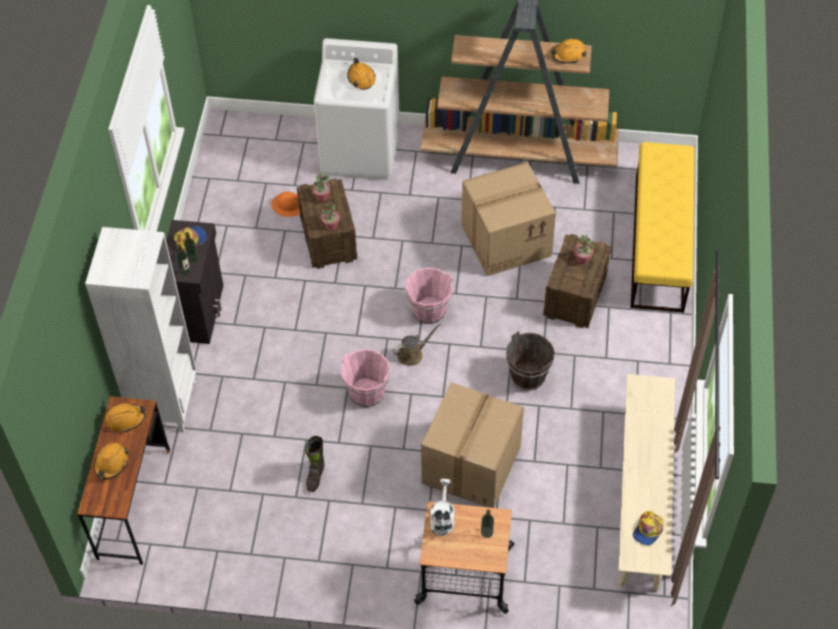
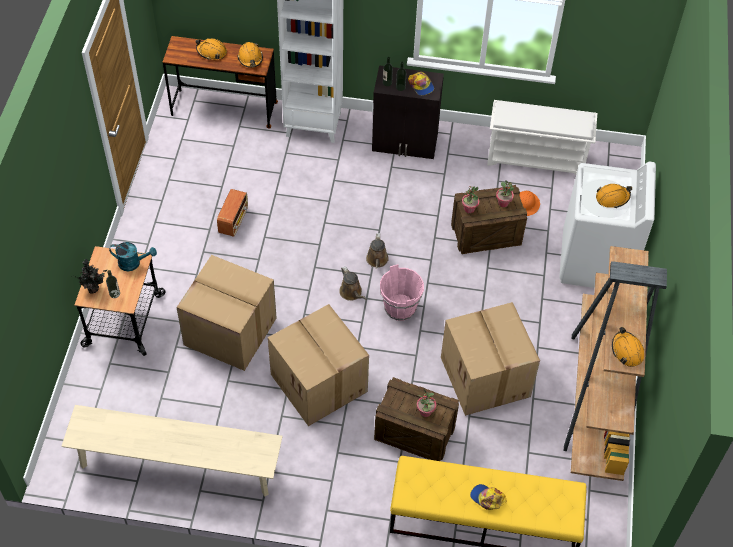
camera: 90 degrees right, 0 degrees up
(224, 194) = (537, 158): none -> white shoe rack
(315, 476) = (233, 220): black boot -> radio
(366, 393) = (312, 258): pink bucket -> none
(368, 333) = (377, 260): none -> brown watering can
(442, 519) = (133, 263): white watering can -> turquoise watering can
(480, 555) = (94, 288): none -> potted plant
(528, 376) = (320, 383): brown bucket -> cardboard box
(648, 530) = (109, 432): cap -> cap (487, 498)

